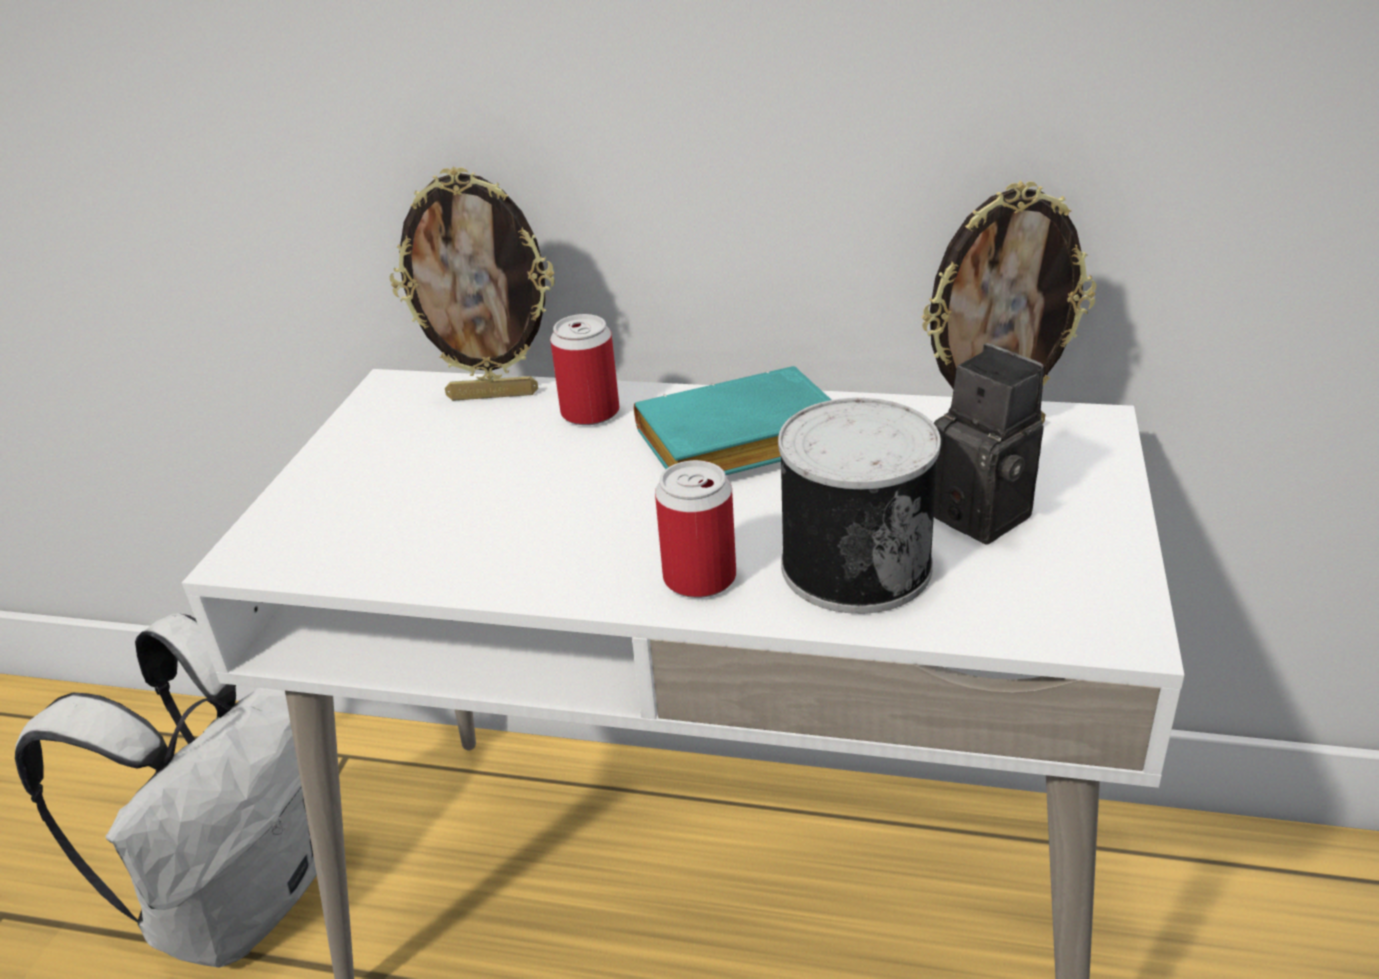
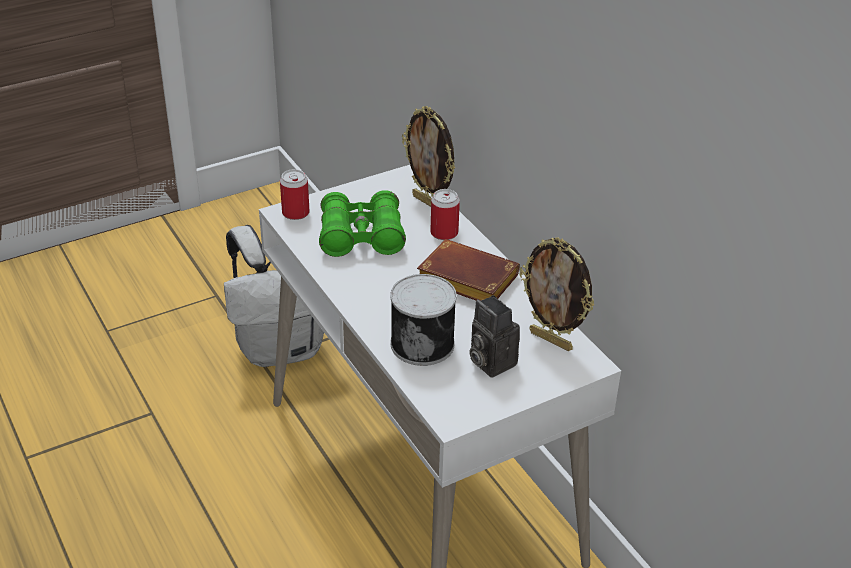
camera: 45 degrees right, 5 degrees up
(465, 497) = (361, 236): none -> green binoculars
(699, 578) = (377, 312): can -> can (295, 213)
(736, 446) = (464, 280): turquoise book -> brown book
(987, 514) = (489, 361): camera -> camera turned 135 degrees clockwise

